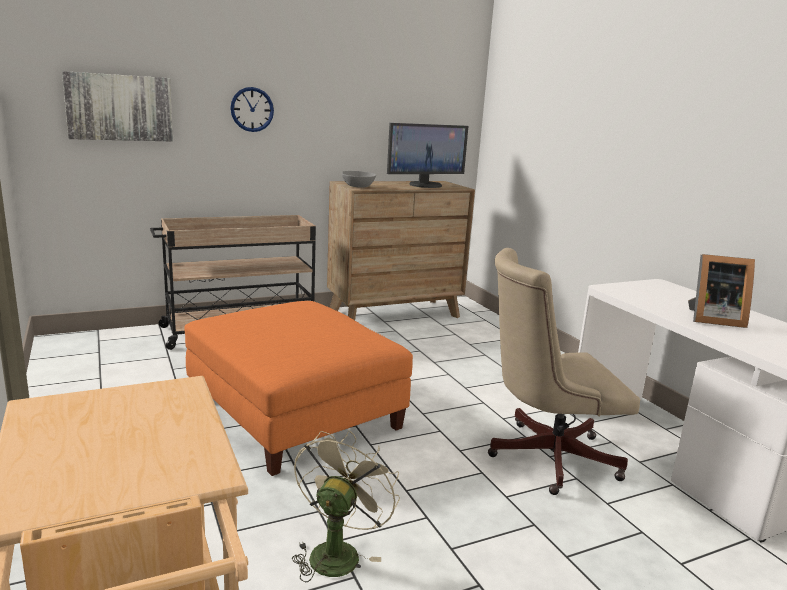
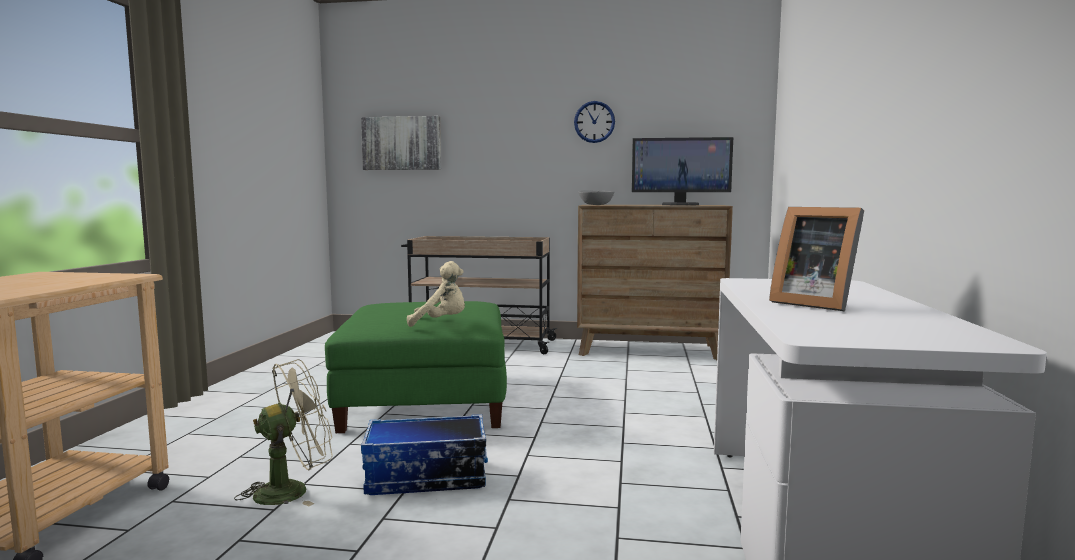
camera: 35 degrees right, 10 degrees down
(252, 109) = (509, 138): wall clock -> wall clock (594, 122)
(295, 413) = (427, 400): orange ottoman -> green ottoman
(349, 345) = (441, 323): none -> beige plush toy
(423, 498) = (425, 478): none -> storage box
(544, 456) = (612, 481): beige office chair -> none

